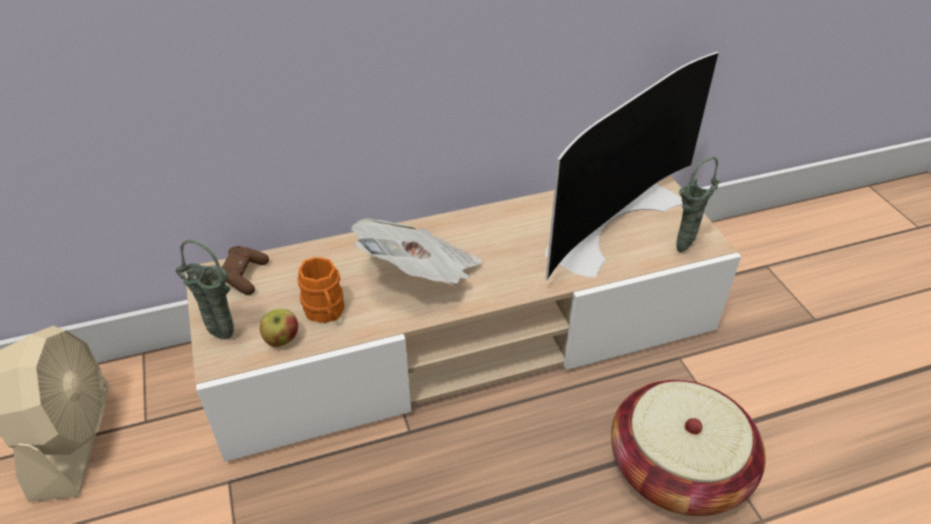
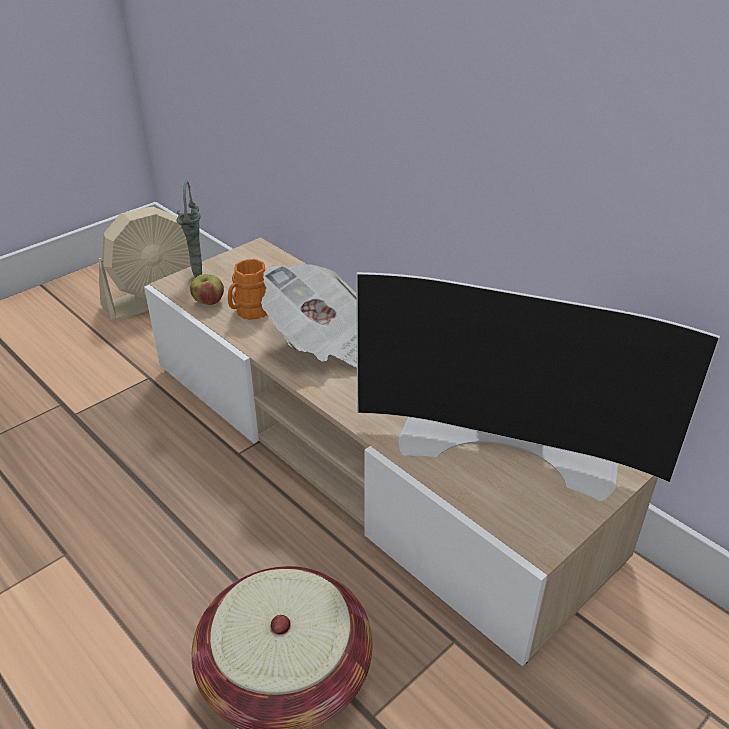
camera: 65 degrees right, 5 degrees down
(244, 277) = (266, 263): brown game controller -> none
(685, 248) = (511, 520): green vase -> none

